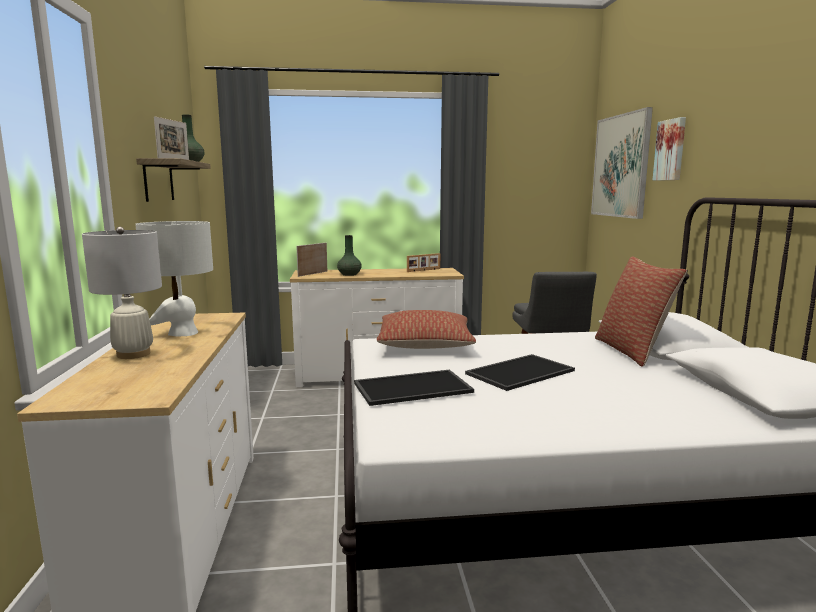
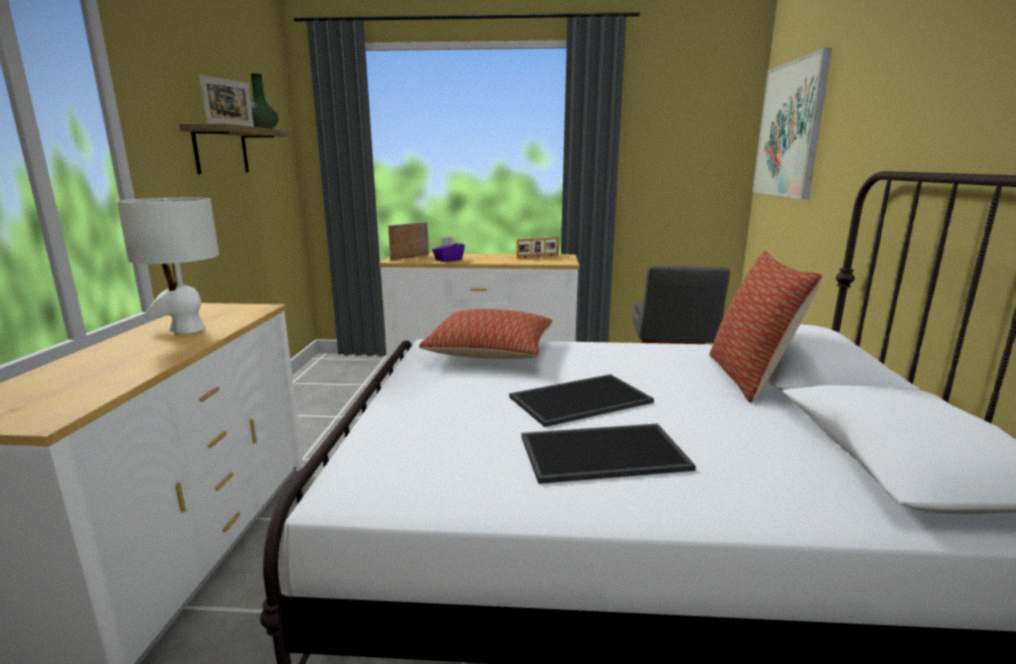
camera: 10 degrees right, 5 degrees up
(133, 354) = (103, 355): white table lamp -> none
(349, 274) = (448, 260): green vase -> purple tissue box
(413, 387) = (429, 413): tray -> tray (604, 451)
(671, 150) = (849, 106): picture -> none

